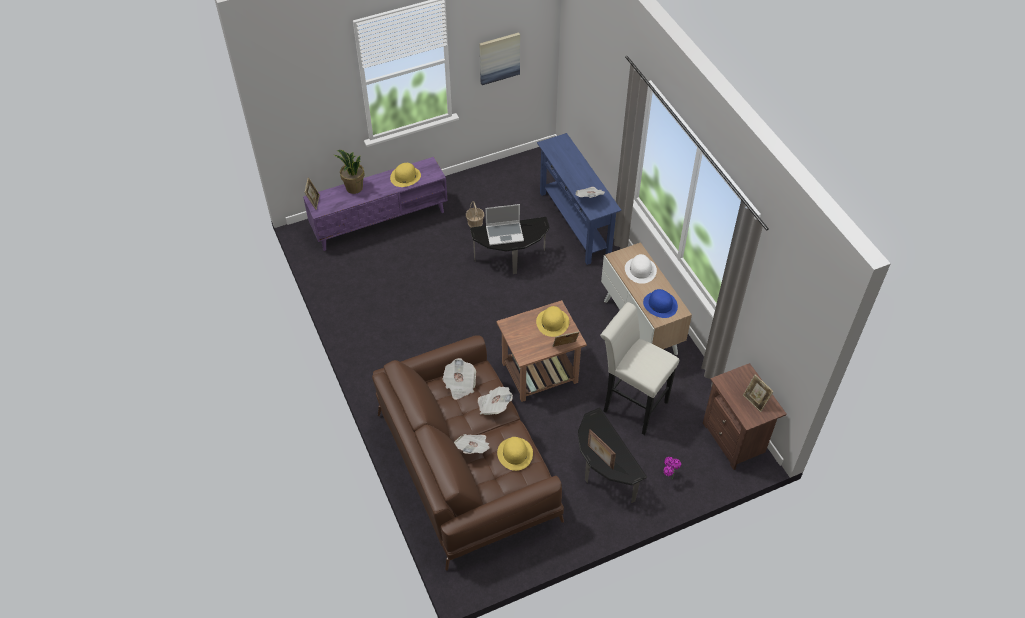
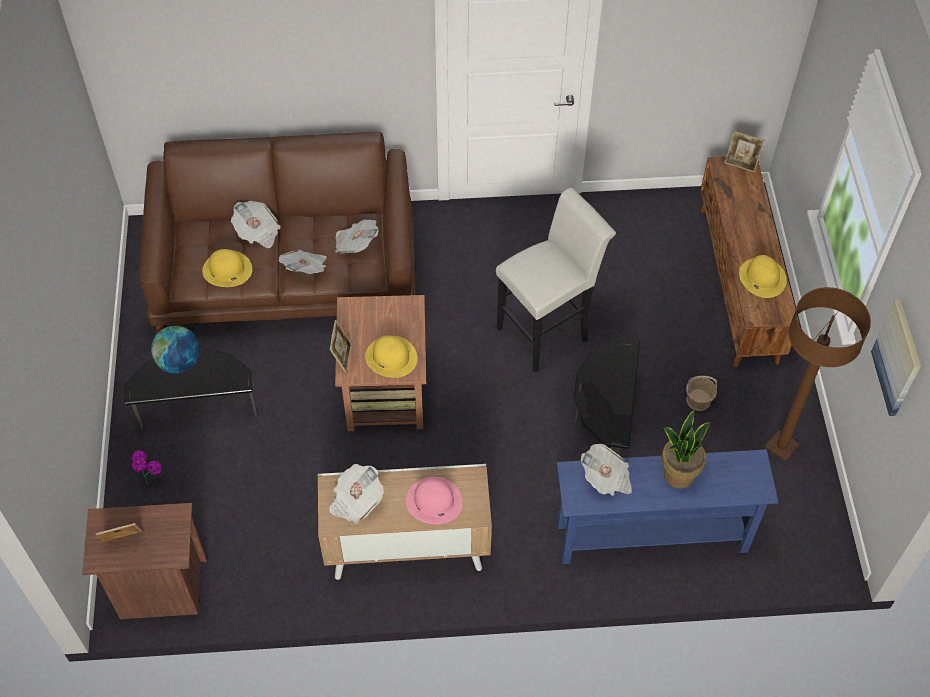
camera: 110 degrees right, 5 degrees up
(354, 188) = (756, 212): potted plant -> potted plant (678, 475)
(380, 221) = (739, 284): purple tv stand -> brown tv stand
(490, 183) = (781, 446): none -> brown floor lamp
(505, 233) = (610, 380): laptop -> none
(599, 457) = (179, 362): picture frame -> globe
(631, 404) = (281, 482): white stool -> white stool (547, 331)
(640, 270) = (433, 501): white hat -> pink hat
(660, 304) = (355, 501): blue hat -> newspaper

